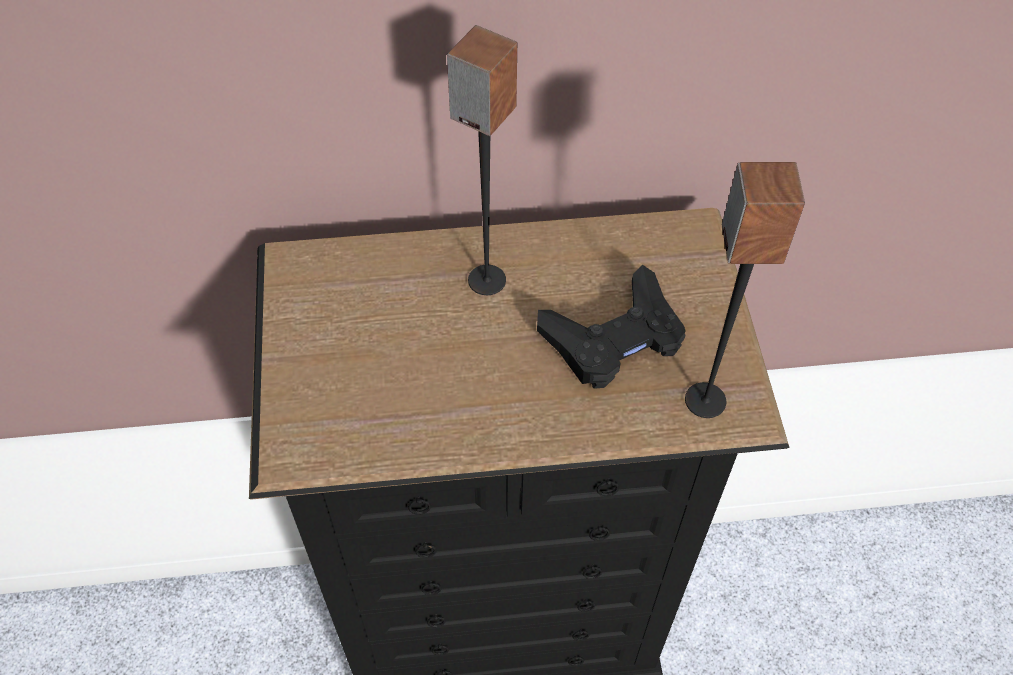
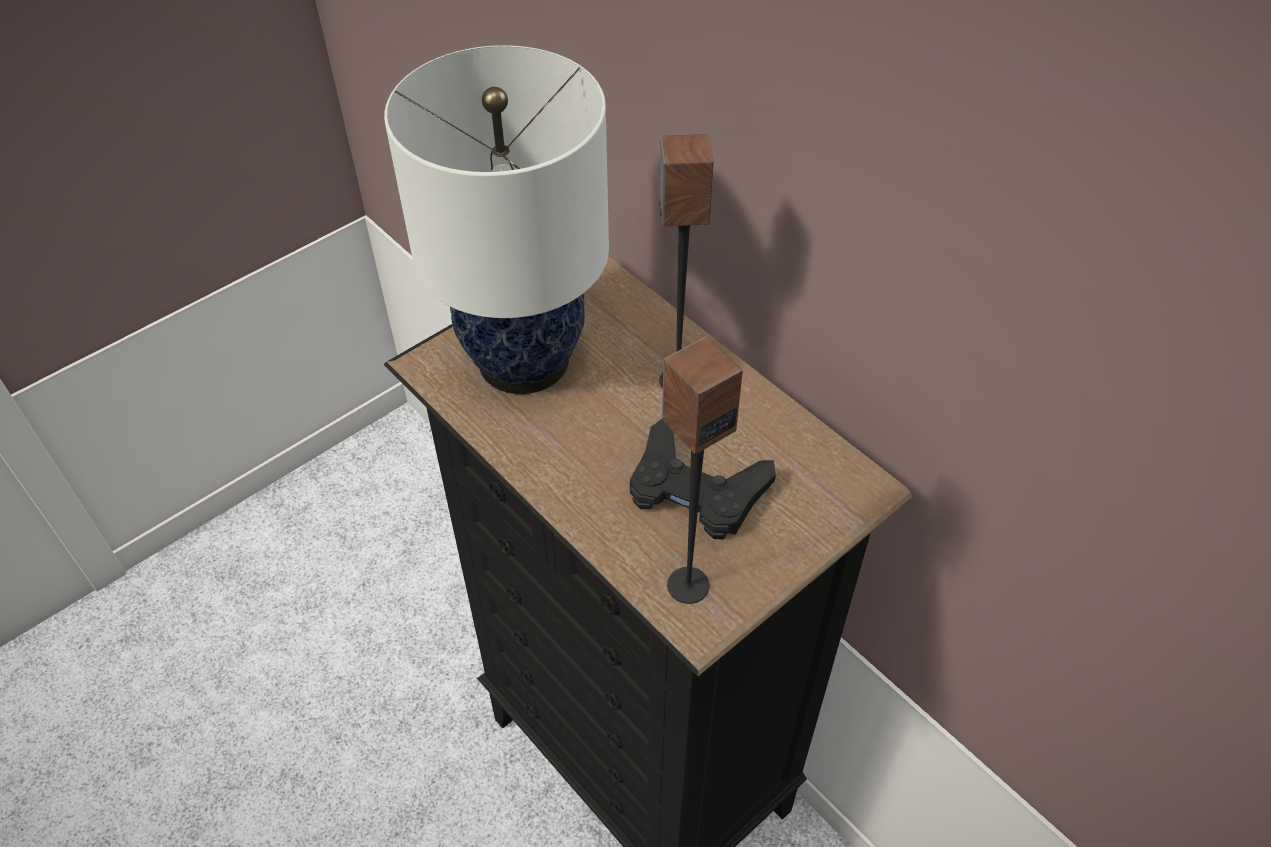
camera: 55 degrees right, 5 degrees down
(361, 376) = (525, 360): none -> white table lamp

